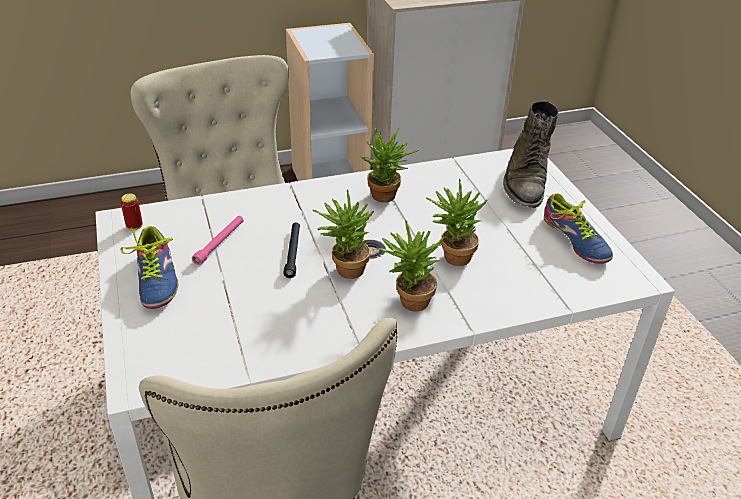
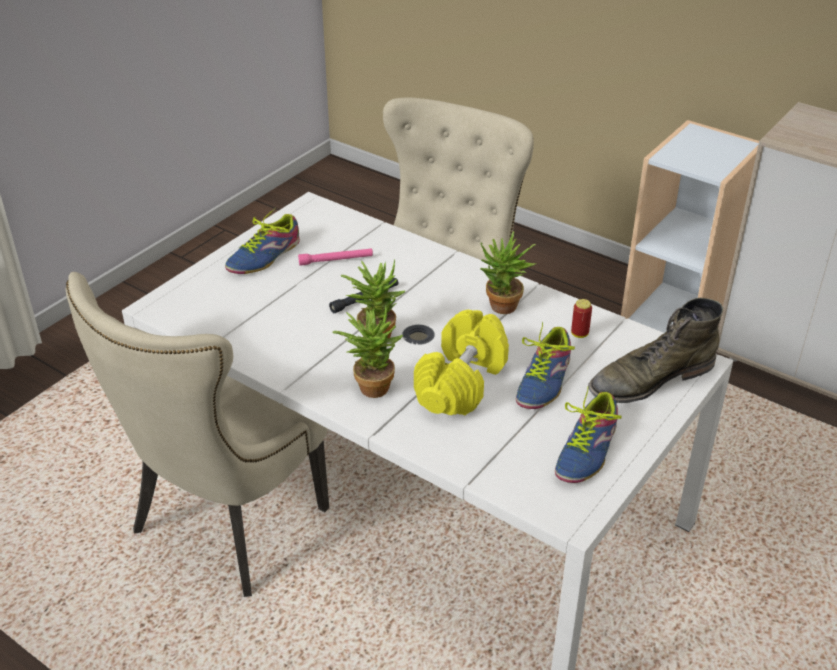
camera: 55 degrees right, 0 degrees up
(134, 227) = (310, 216): can -> can (579, 334)
(451, 256) = (461, 383): potted plant -> yellow dumbbell
(486, 220) = (544, 381): none -> shoe

